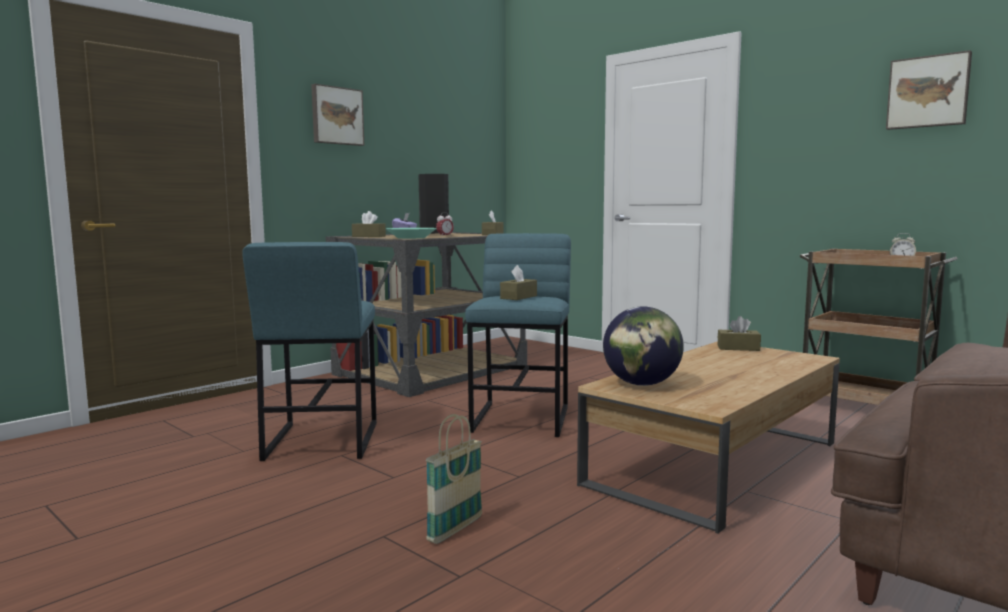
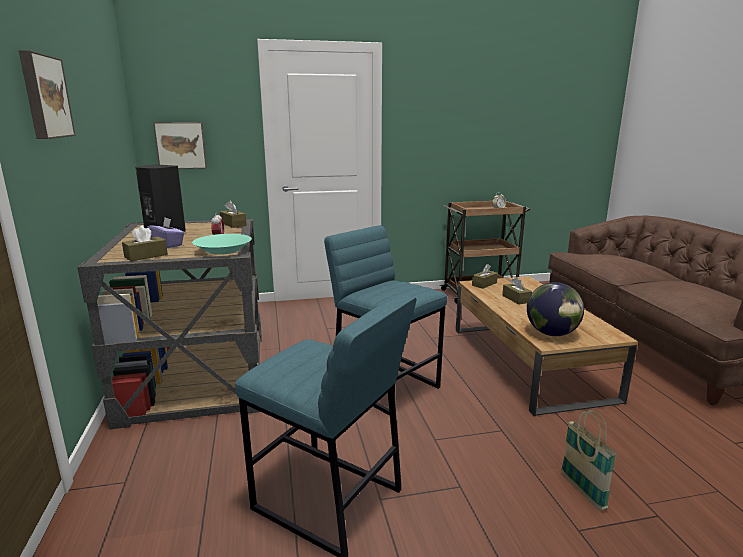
camera: 55 degrees left, 10 degrees up
(518, 297) = (401, 291): brown tissue box -> brown tissue box (516, 299)
(928, 92) = (496, 105): picture -> picture (181, 145)

